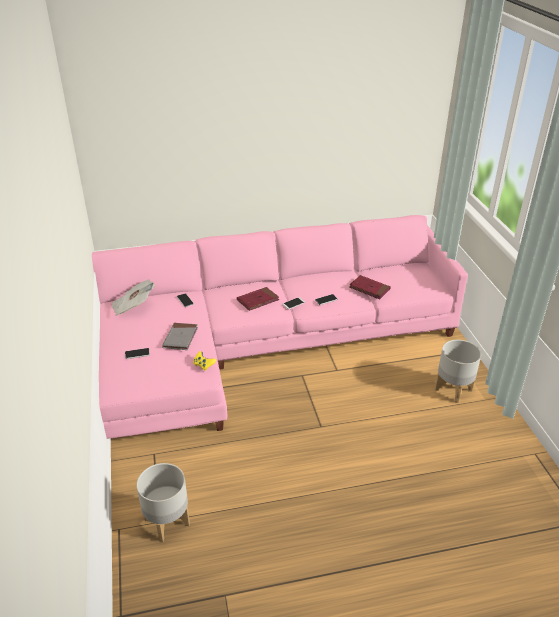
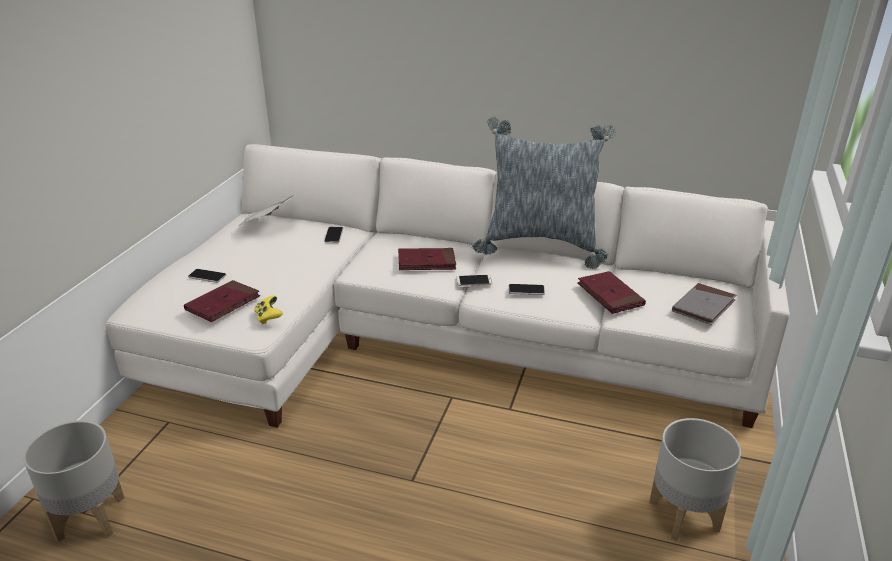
camera: 30 degrees right, 5 degrees down
(168, 367) = (223, 304): none -> red book
(180, 338) = (277, 275): grey book -> grey book (703, 306)
(252, 344) = (422, 333): pink sofa -> white sofa
(311, 274) = (539, 252): none -> pillow

